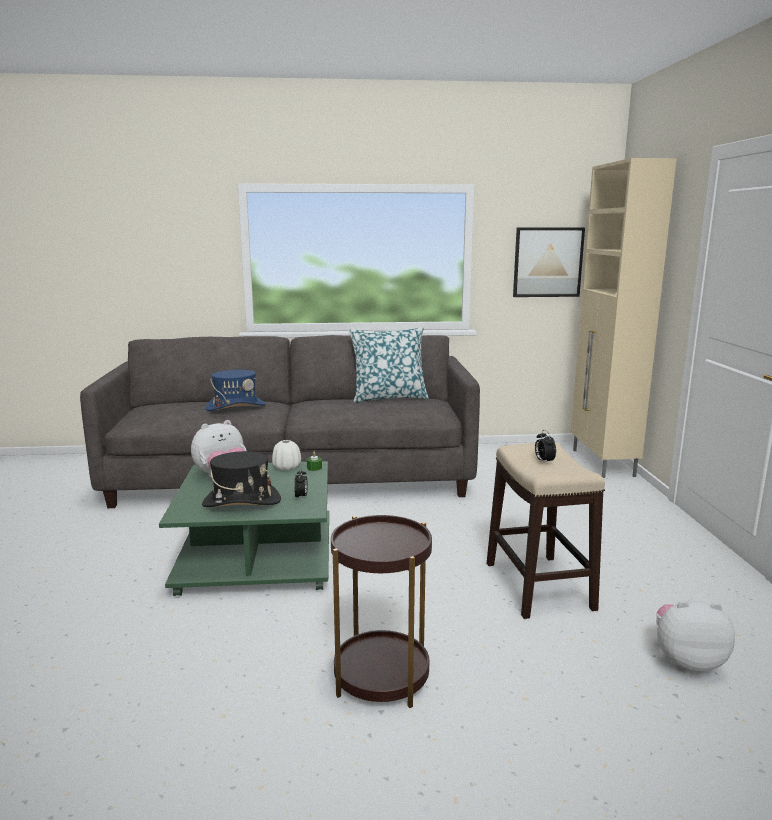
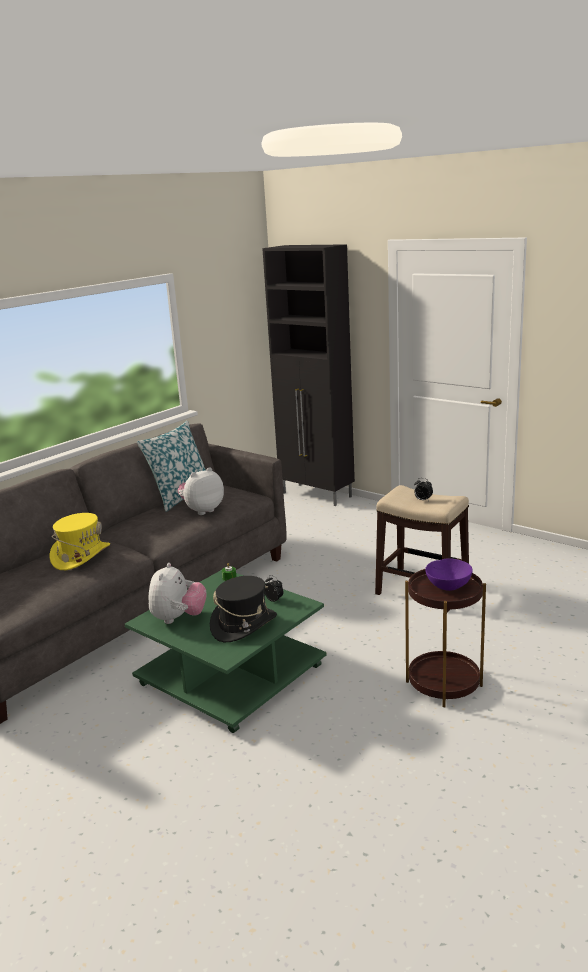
camera: 45 degrees left, 5 degrees up
(236, 407) = (81, 556): blue hat -> yellow hat
(287, 467) = (207, 587): white vase -> none
(388, 543) = (448, 586): none -> purple bowl
(547, 262) = (233, 335): picture -> none
(602, 463) = (317, 495): beige cabinet -> black cabinet
(687, 661) = (538, 589): plush toy -> plush toy (202, 510)

